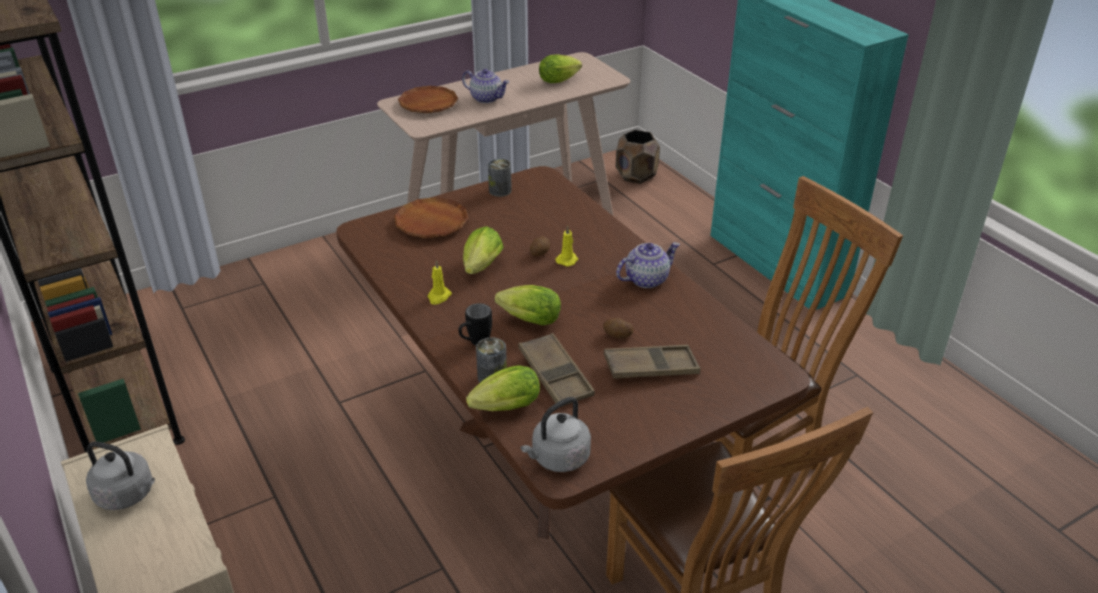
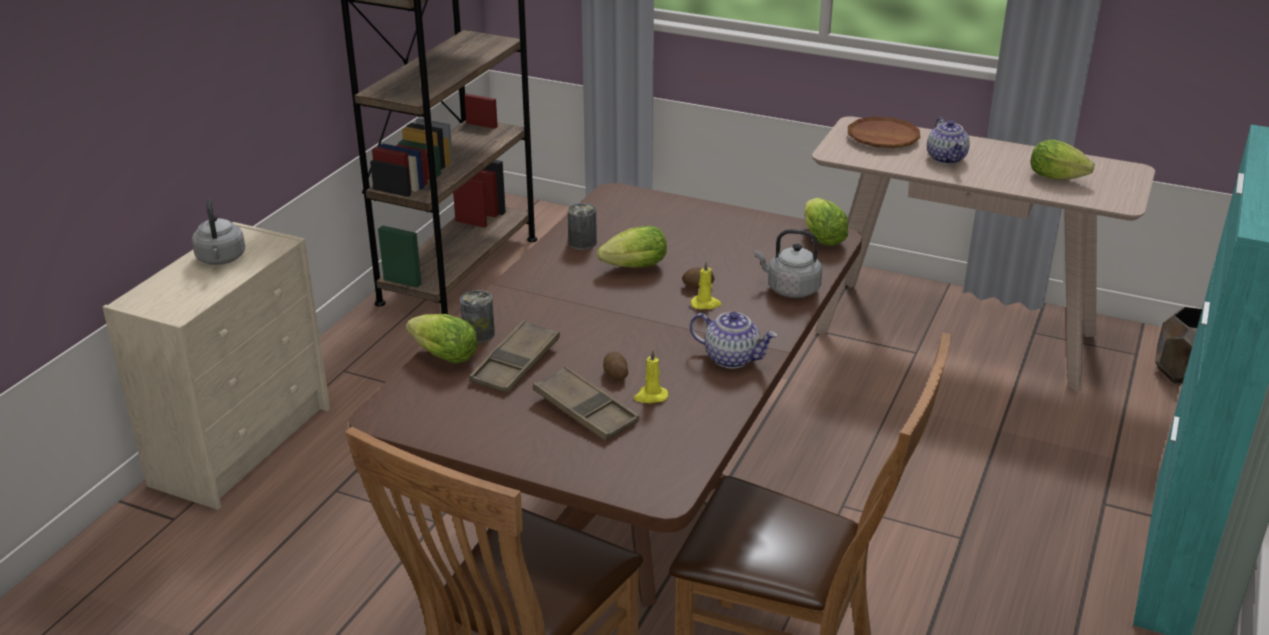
camera: 55 degrees right, 5 degrees down
(431, 223) = (671, 218): brown plate -> none
(438, 297) = (563, 266): yellow candle -> yellow candle (650, 396)
(475, 343) = (517, 308): black mug -> none
(500, 190) = (775, 227): can -> can (582, 243)
(527, 320) = (582, 319): lettuce -> lettuce (820, 237)
(558, 459) = (401, 407): grey kettle -> grey kettle (790, 289)

